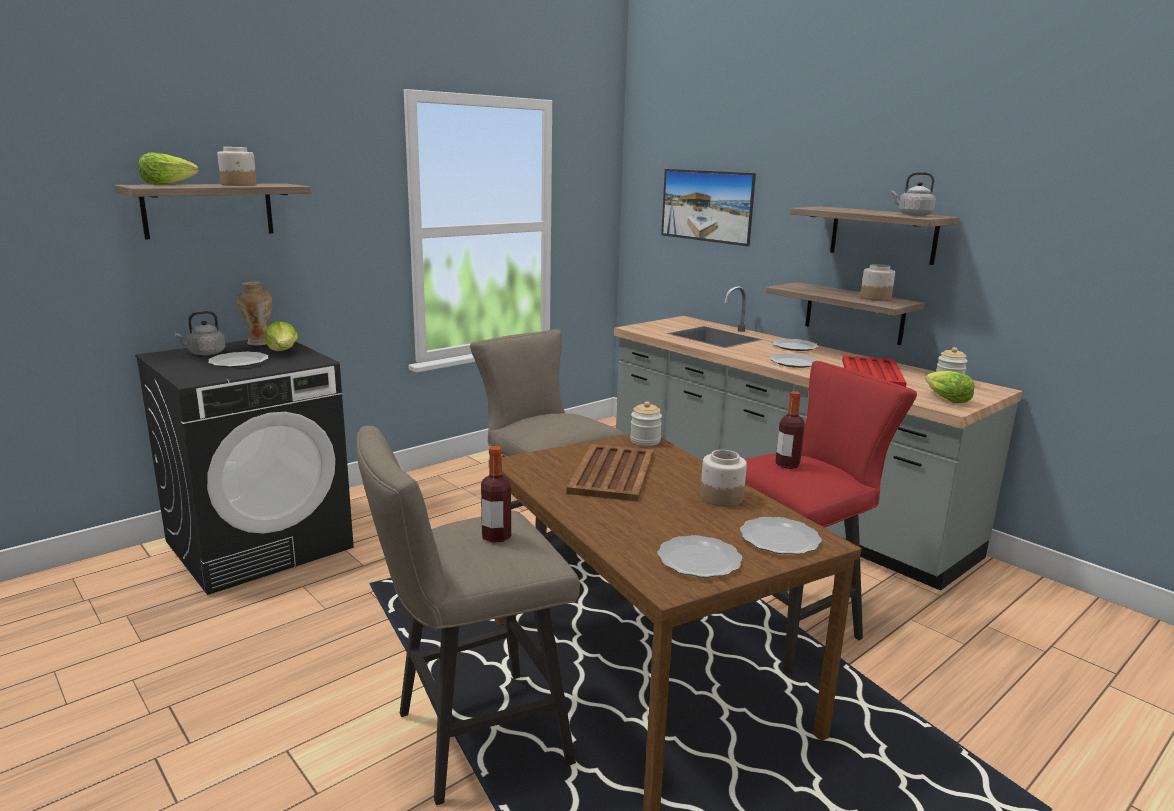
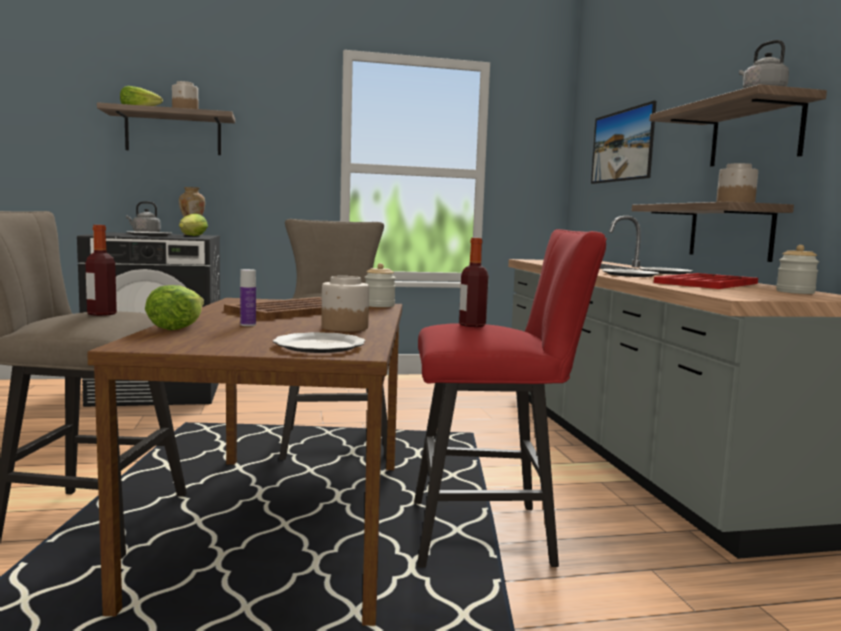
camera: 30 degrees right, 10 degrees down
(649, 516) = (248, 325): none -> bottle
(698, 560) = (206, 342): plate -> none
(946, 399) = (749, 295): lettuce -> lettuce (176, 327)

